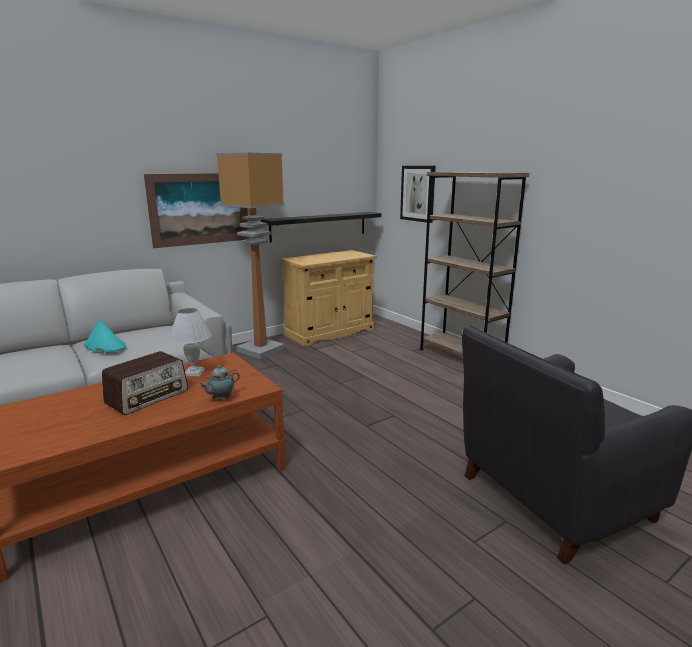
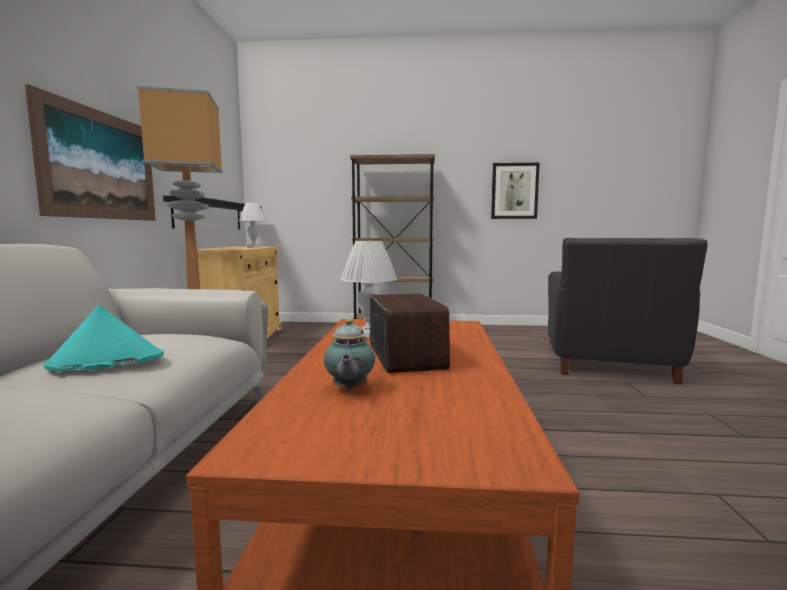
camera: 50 degrees left, 10 degrees down
(221, 399) = (470, 336): teapot -> teapot (349, 390)
(345, 256) = (253, 247): none -> white table lamp
(418, 193) = (308, 184): picture -> picture (514, 191)

